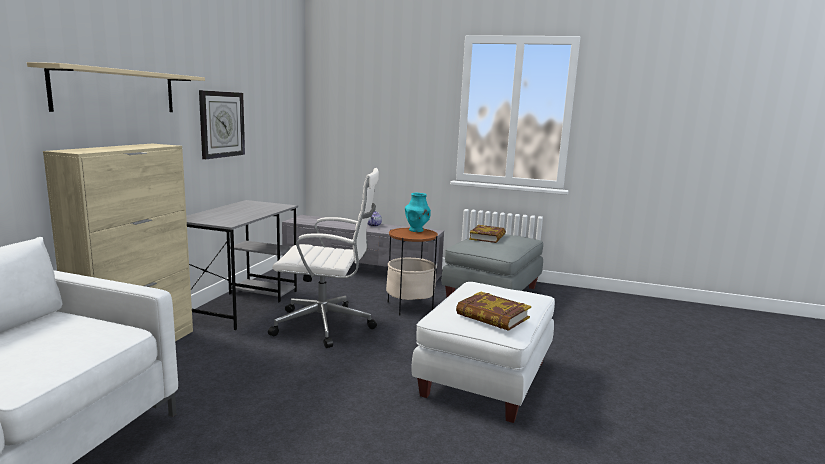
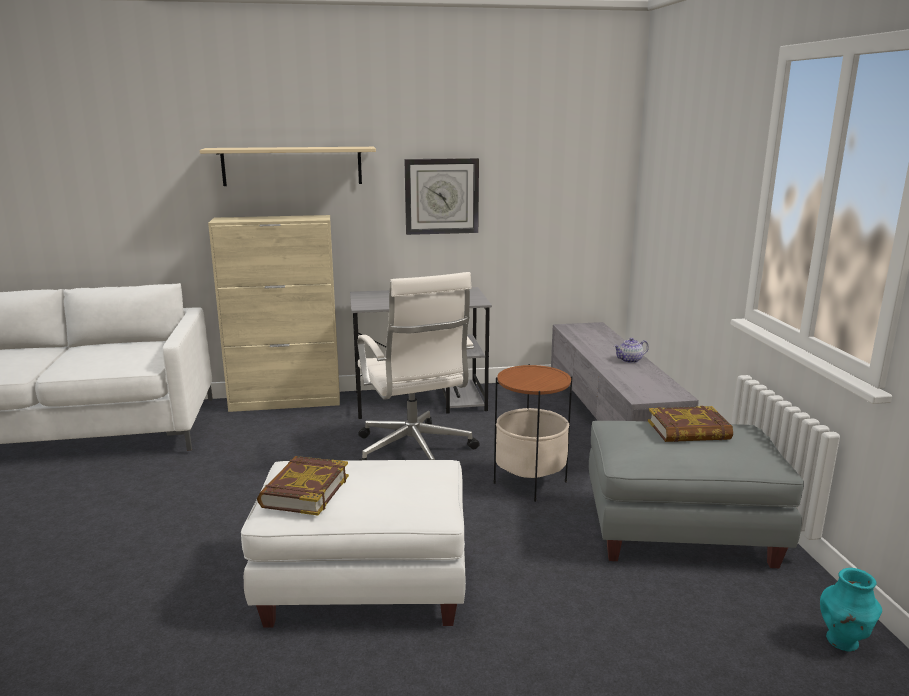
camera: 65 degrees right, 5 degrees up
(416, 230) = (550, 376): turquoise vase -> turquoise vase (843, 642)

